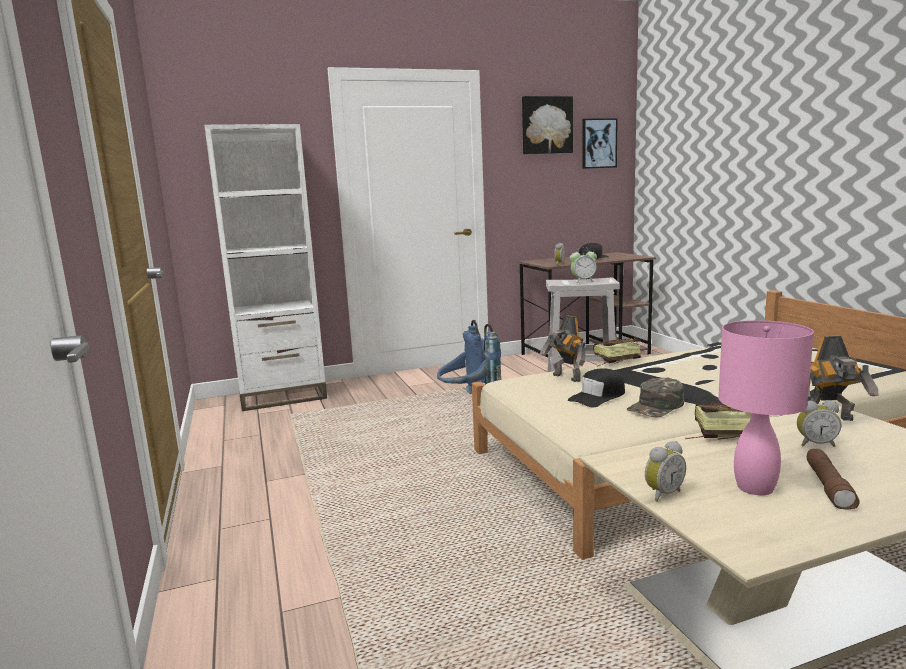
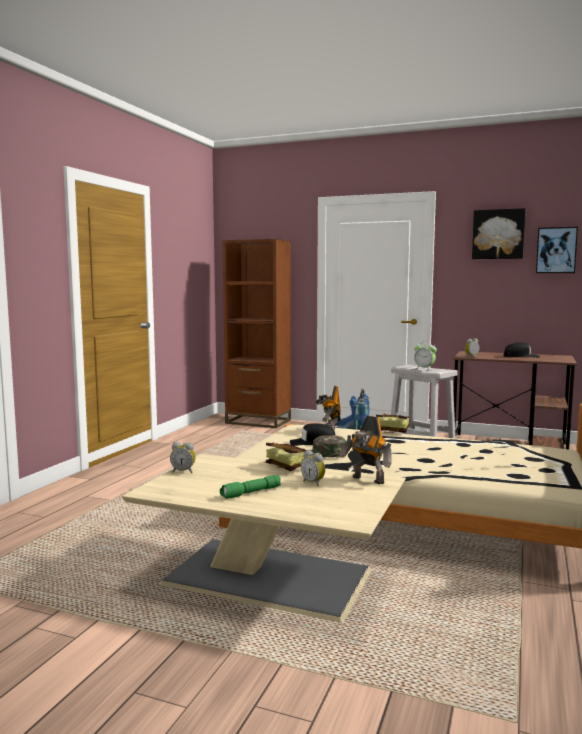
camera: 40 degrees right, 5 degrees down
(283, 396) = (258, 421): white bookcase -> brown bookcase
(753, 487) = (223, 482): pink table lamp -> none
(829, 487) = (251, 493): brown flashlight -> green flashlight

